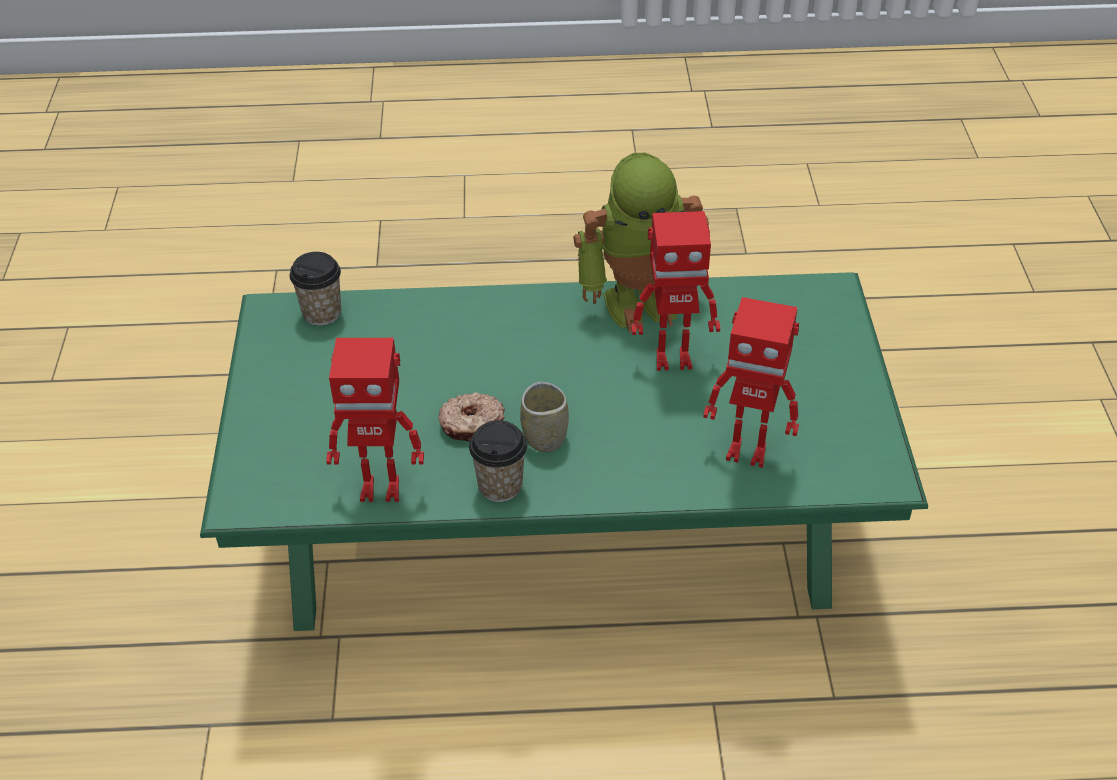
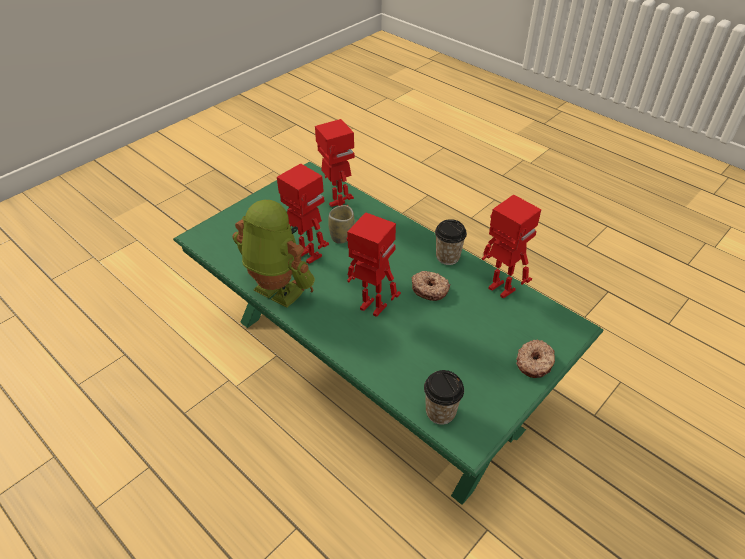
camera: 135 degrees left, 0 degrees up
(259, 424) = (535, 363): none -> donut
(511, 356) = (372, 308): none -> toy robot
(545, 437) = (406, 262): cup -> cup (342, 236)

